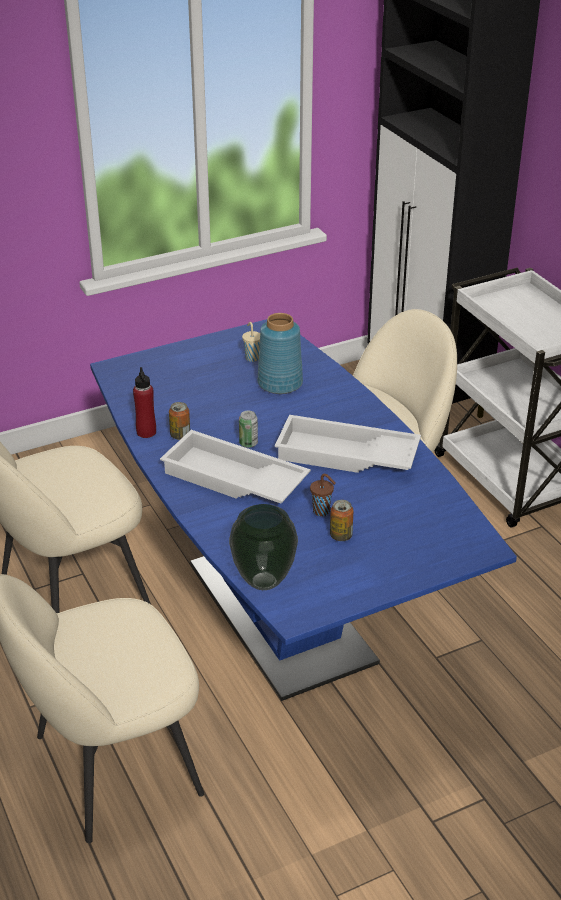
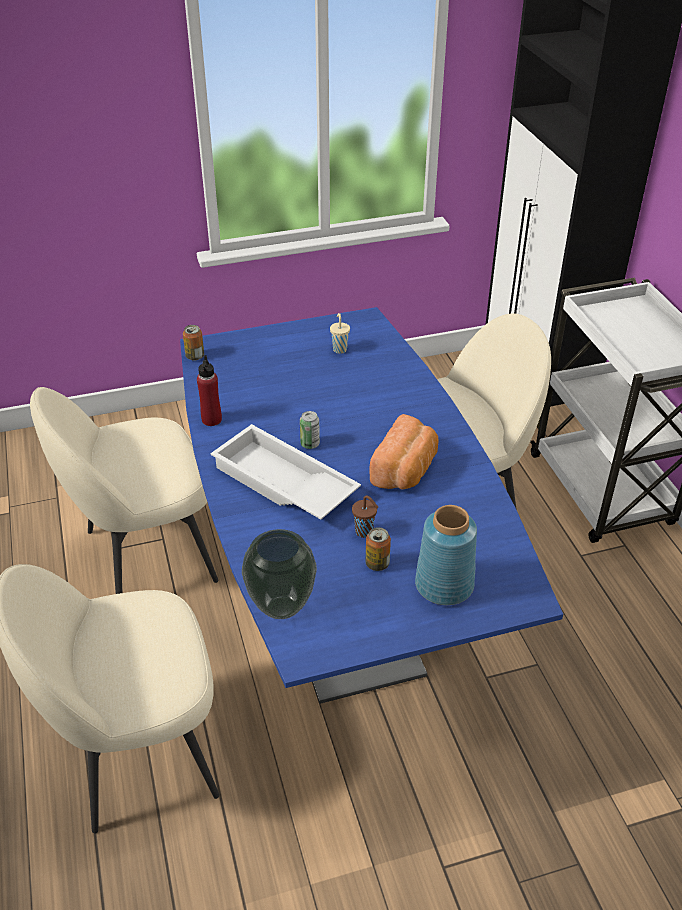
camera: 10 degrees right, 5 degrees up
(180, 435) = (244, 427): can -> can (195, 356)
(281, 383) = (361, 380): blue vase -> blue vase (445, 584)
(345, 456) = (406, 470): white tray -> bread

